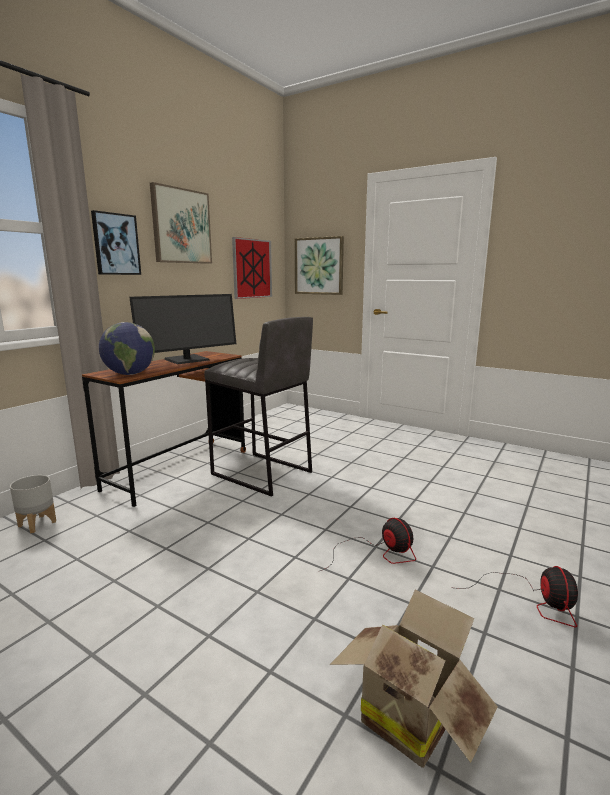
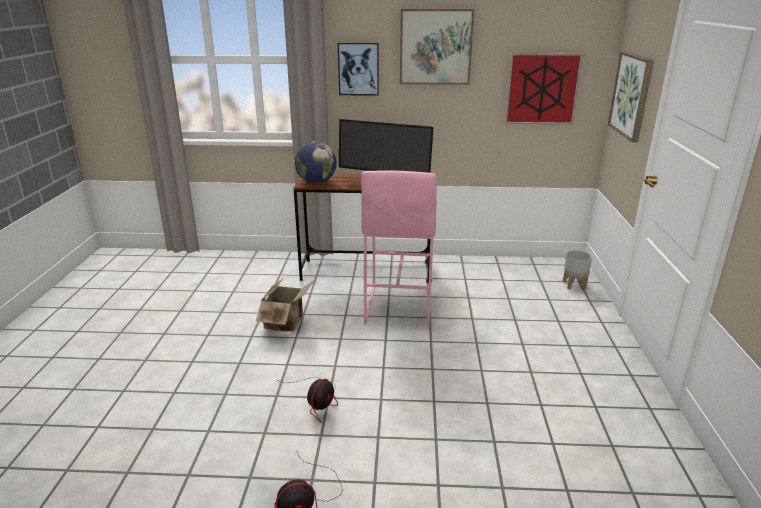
camera: 60 degrees right, 10 degrees up
(38, 523) = (257, 263): grey planter -> grey planter (574, 285)
(261, 473) = (398, 306): grey stool -> pink stool
(408, 713) = (161, 453): cardboard box -> cardboard box (287, 323)

